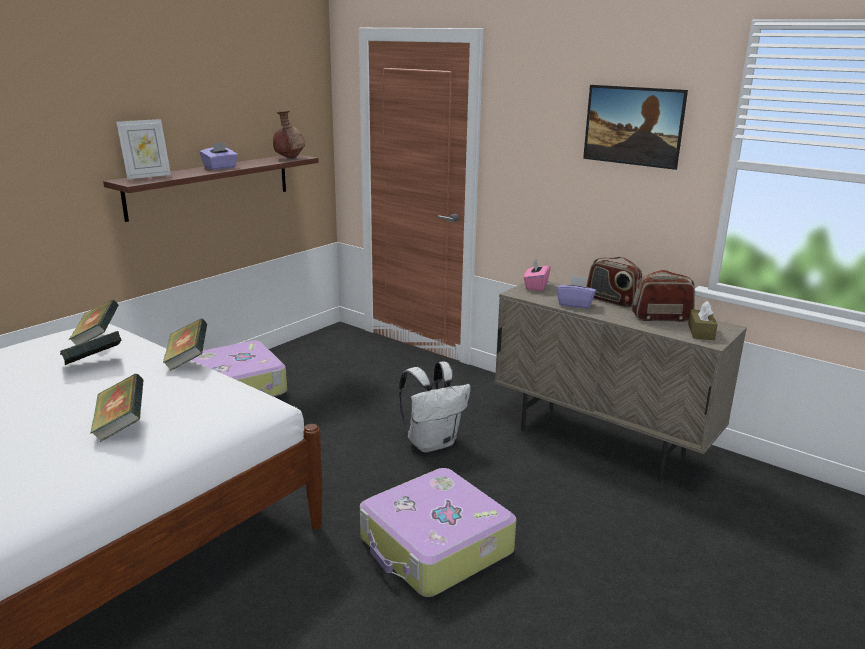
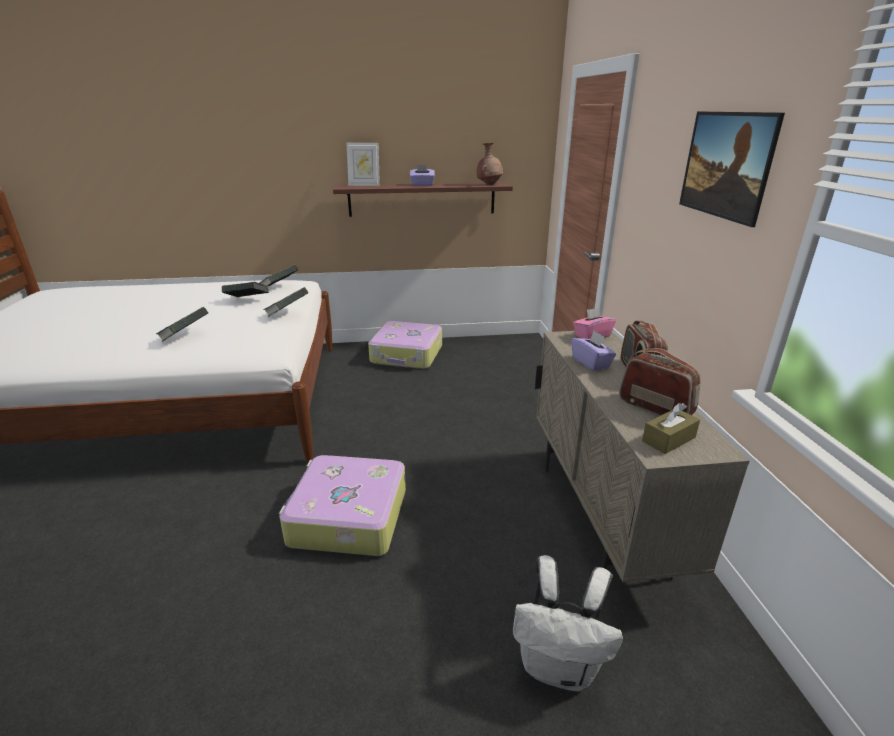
camera: 45 degrees right, 5 degrees up
(432, 443) = (462, 445): white backpack -> white backpack (559, 666)

